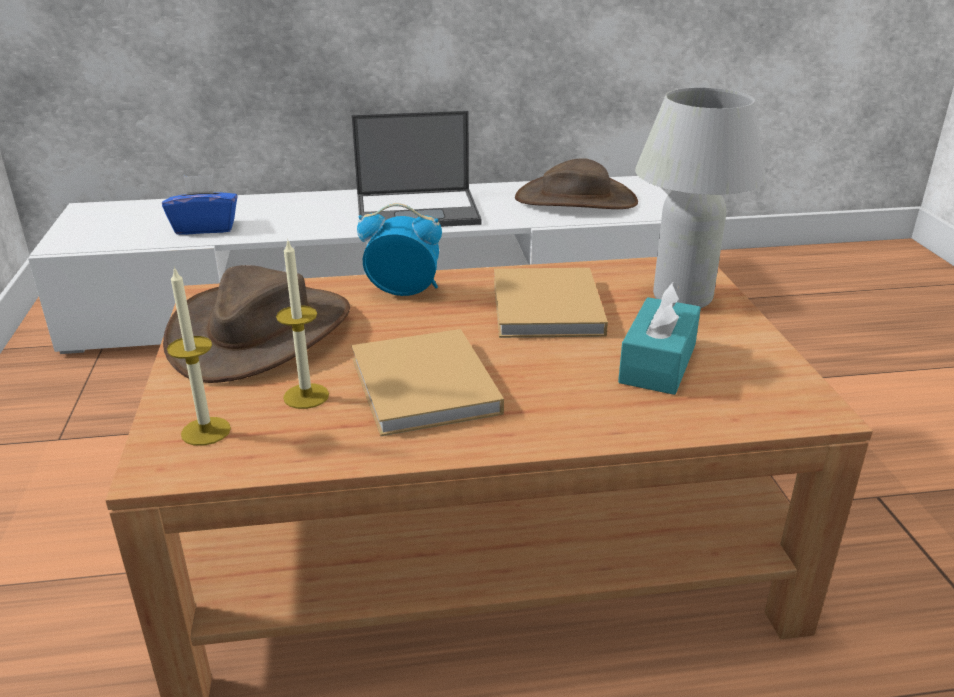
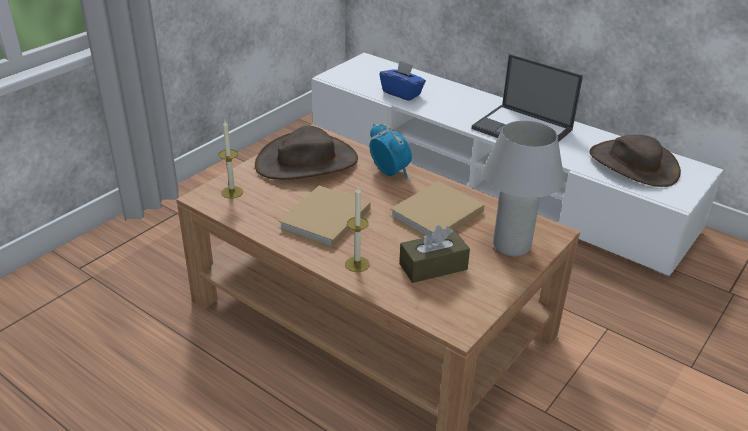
camera: 45 degrees right, 5 degrees up
(306, 396) = (280, 198): candle -> candle (357, 264)
(658, 363) = (433, 267): turquoise tissue box -> brown tissue box

